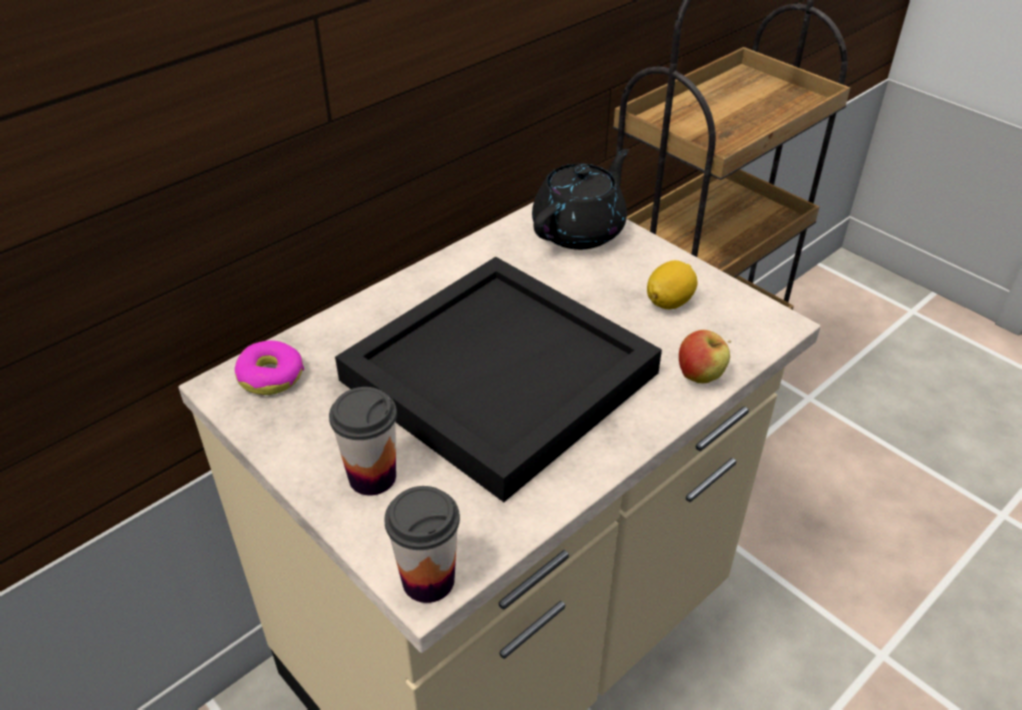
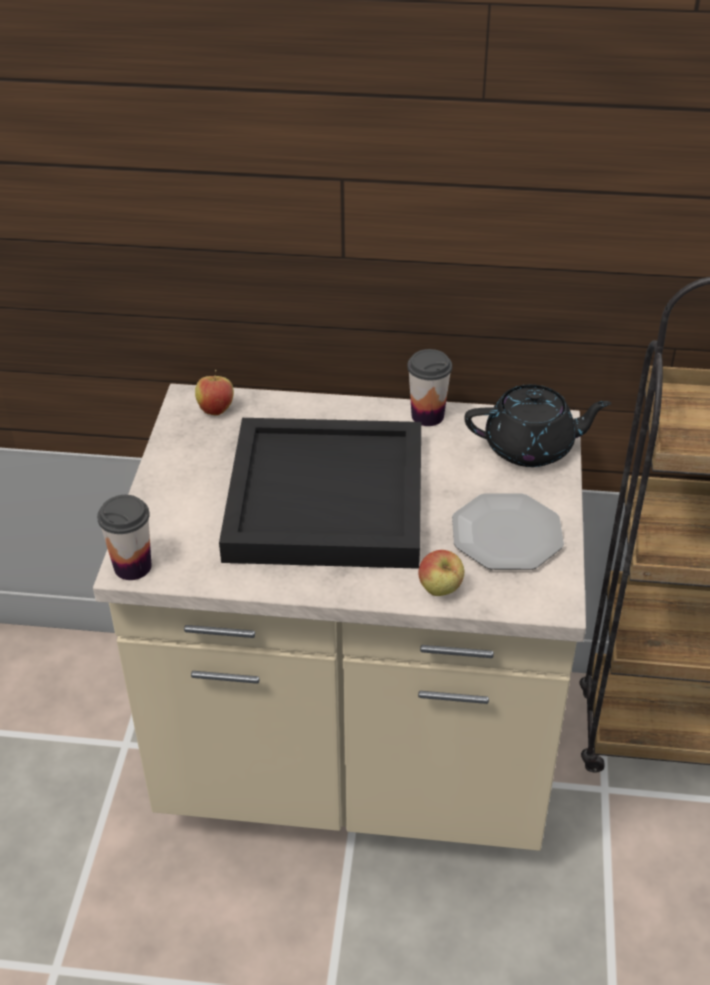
camera: 50 degrees right, 0 degrees up
(271, 376) = (216, 410): donut -> apple
(372, 477) = (183, 499): cup -> cup (427, 416)
(669, 302) = (505, 534): lemon -> plate

